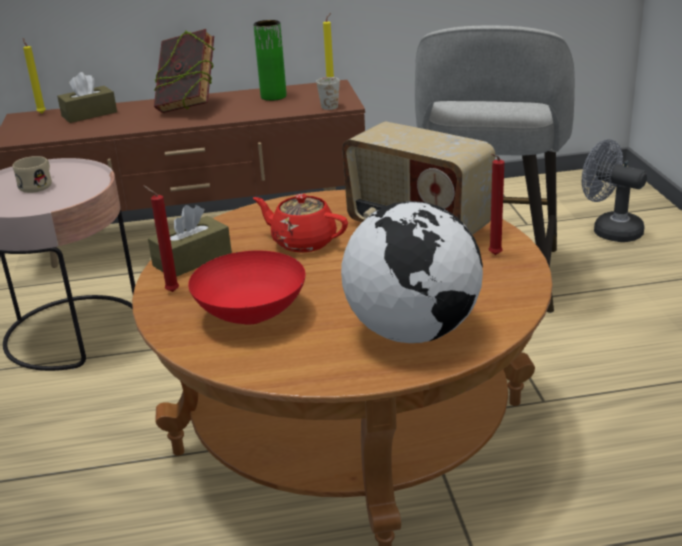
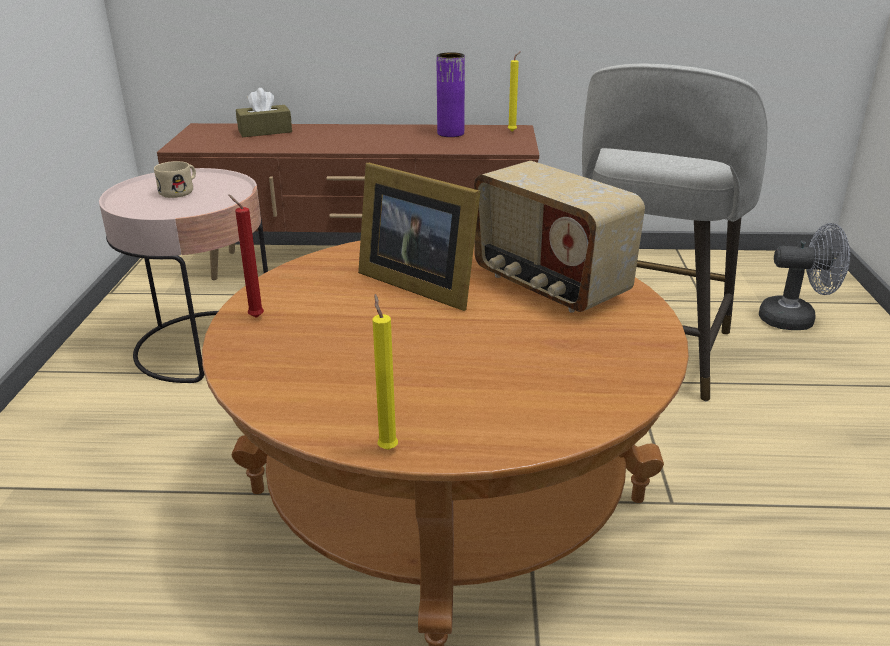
camera: 10 degrees right, 0 degrees up
(41, 113) = (222, 125): yellow candle -> yellow candle (387, 447)
(189, 107) = (363, 135): book -> none
(192, 260) = (294, 286): brown tissue box -> none
(253, 315) = (327, 357): red bowl -> none
(273, 96) = (450, 133): green vase -> purple vase
(303, 242) = (417, 283): red teapot -> picture frame
(329, 105) = (504, 147): white mug -> none
(412, 332) = (497, 404): globe -> none
(493, 255) = (625, 328): red candle -> none
(610, 230) = (795, 319): grey fan -> grey fan turned 135 degrees clockwise

